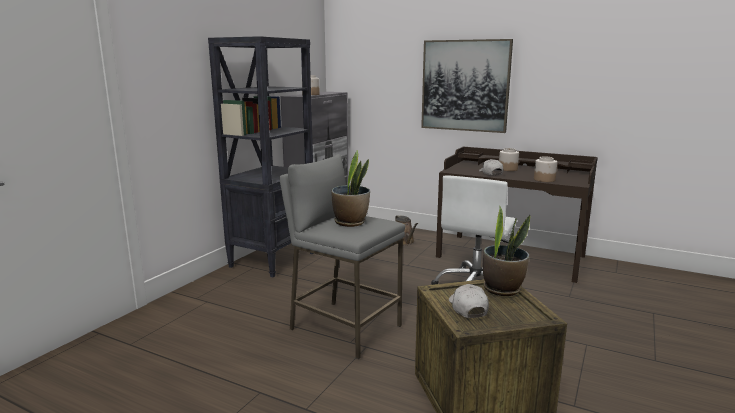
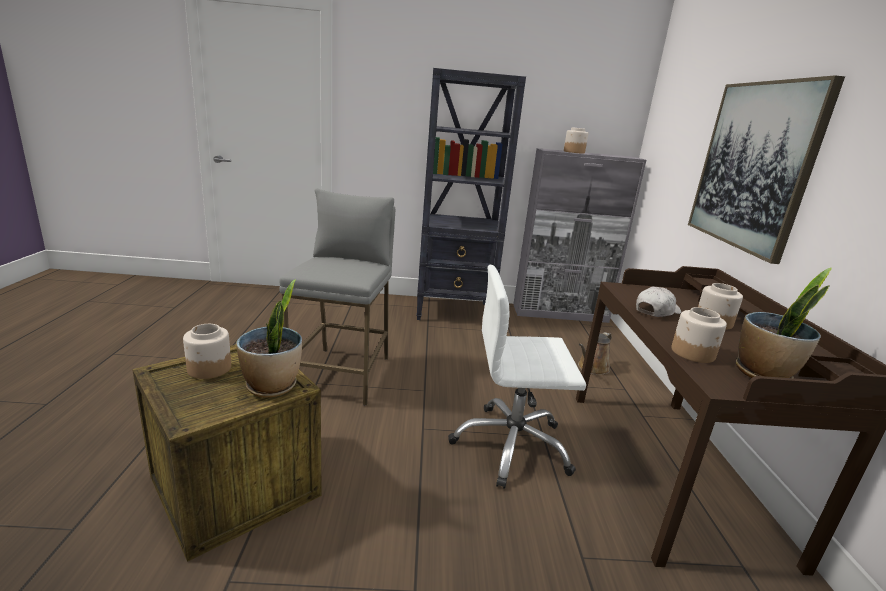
camera: 60 degrees right, 5 degrees up
(351, 222) = (339, 265): potted plant -> potted plant (763, 374)
(467, 308) = (209, 368): white cap -> jar

